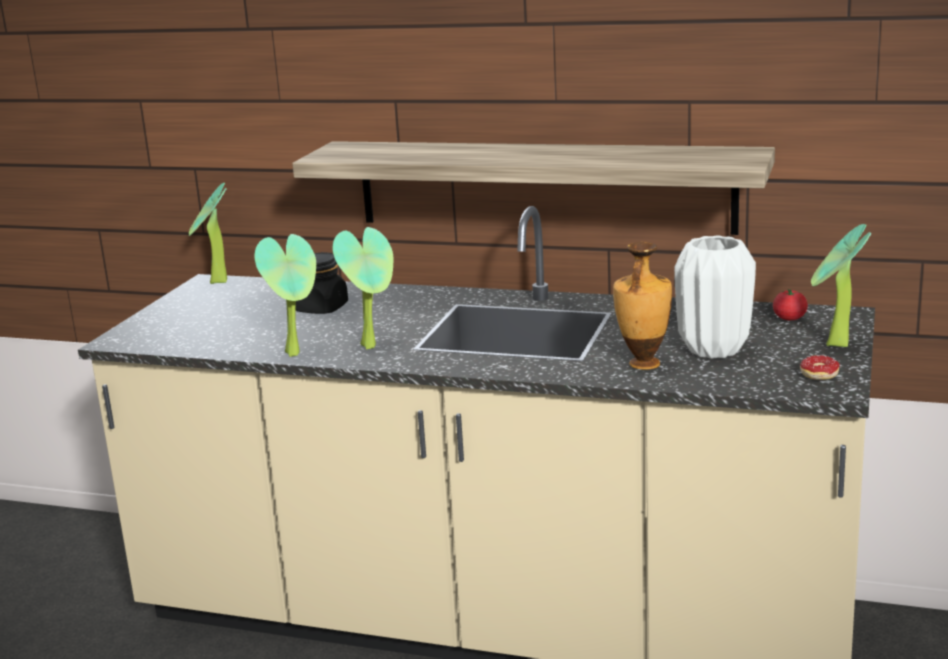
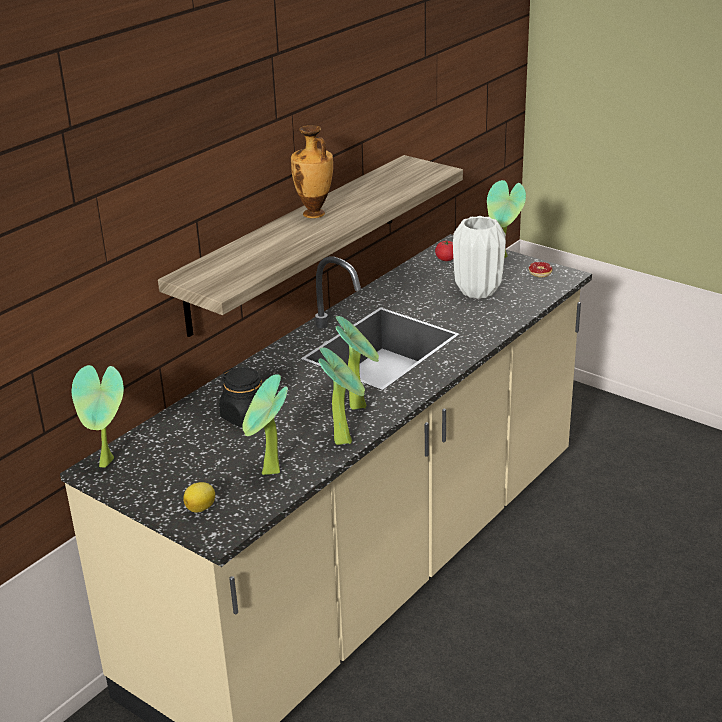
camera: 70 degrees left, 10 degrees up
(155, 326) = (201, 508): none -> lemon
(219, 337) = (269, 474): none -> potted plant
(643, 364) = (483, 317): vase -> vase (314, 214)

